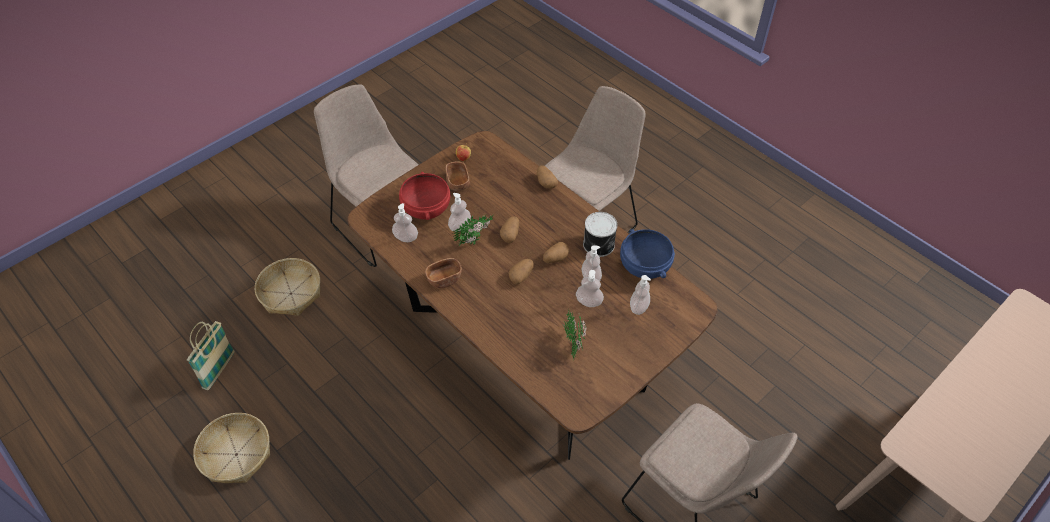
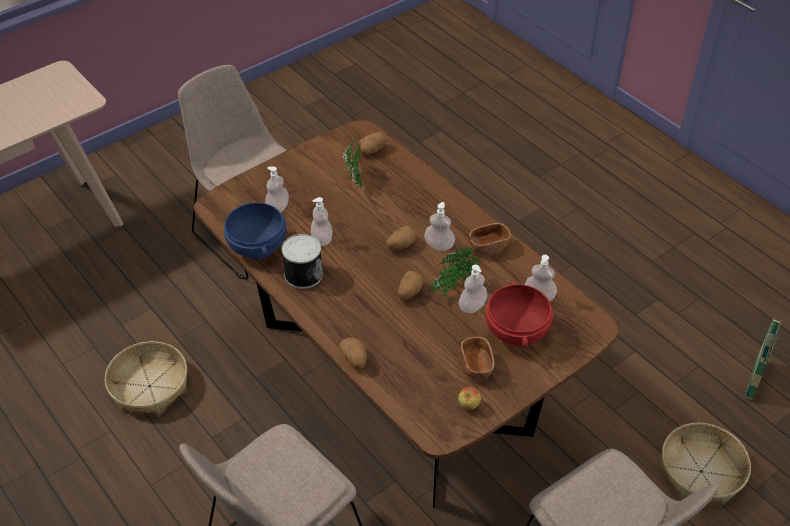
camera: 175 degrees left, 5 degrees down
(236, 454) = (699, 297): basket -> basket (150, 386)
(555, 258) = (358, 262): potato -> potato (372, 150)
(589, 302) = (330, 216): soap dispenser -> soap dispenser (439, 245)

